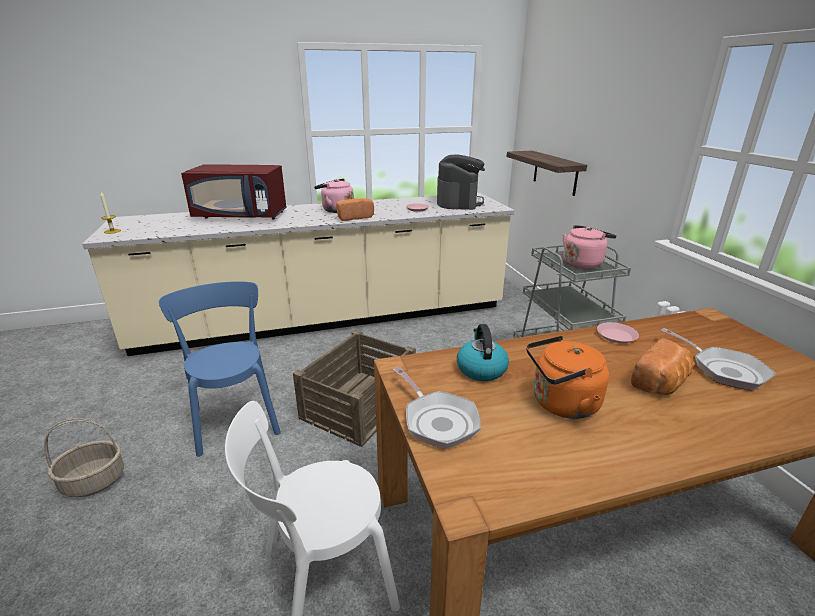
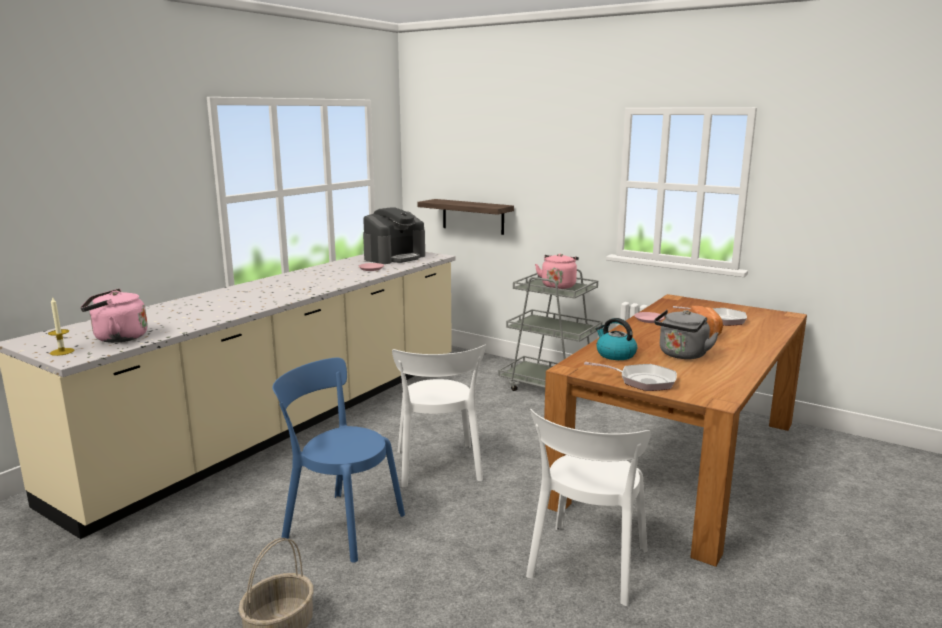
camera: 40 degrees left, 10 degrees down
(242, 216) = (194, 307): red microwave -> none
(336, 210) = (290, 283): pink kettle -> pink kettle (117, 338)
(354, 217) = (328, 285): bread -> none
(358, 404) = (438, 468): crate -> white chair
(459, 202) = (394, 257): coffee machine -> coffee machine turned 75 degrees clockwise
(561, 404) = (681, 355): orange kettle -> grey kettle

